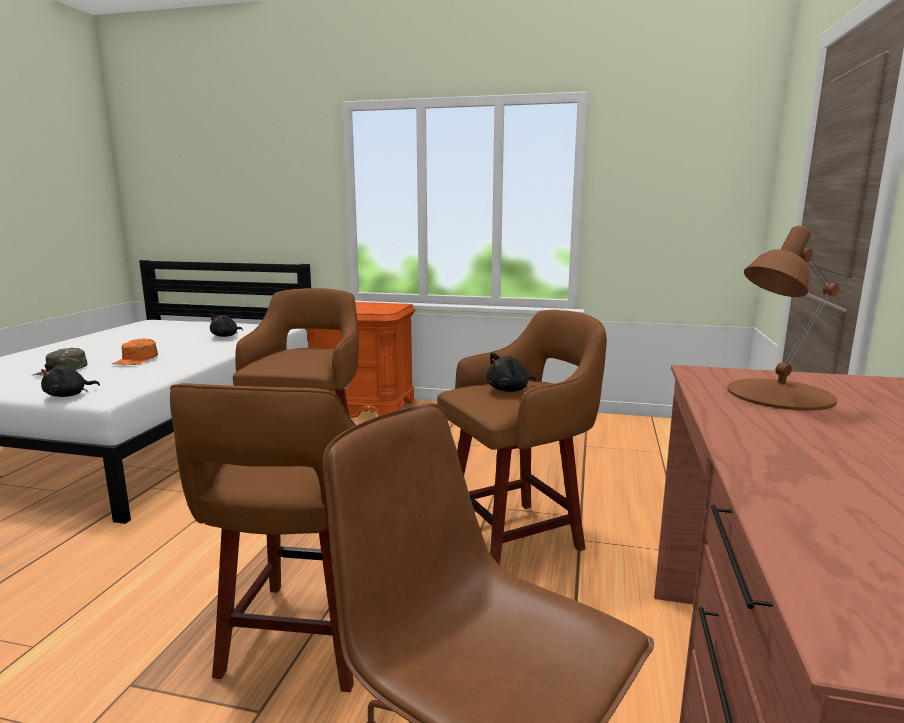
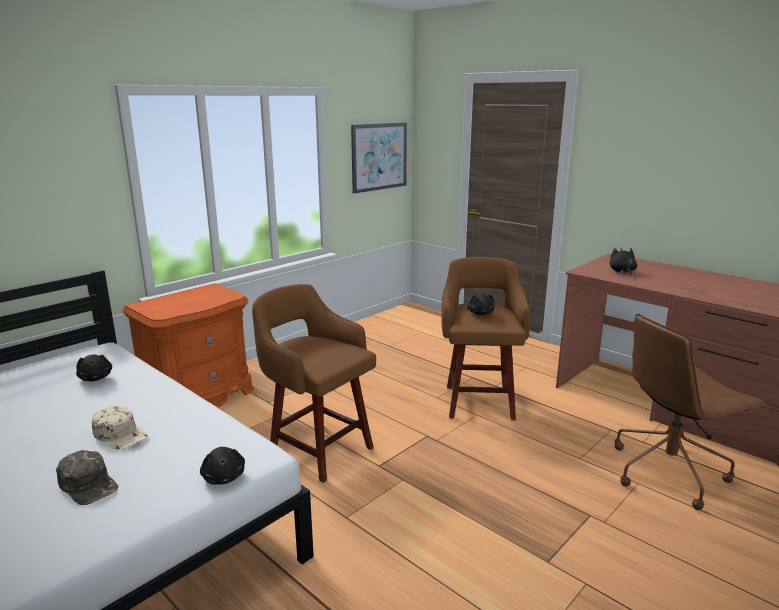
camera: 60 degrees left, 5 degrees up
(136, 359) = (120, 434): orange cap -> beige cap
(303, 640) = (537, 491): brown stool -> none
(690, 189) = (379, 156): none -> picture
(778, 394) = (622, 272): brown table lamp -> black plush toy

